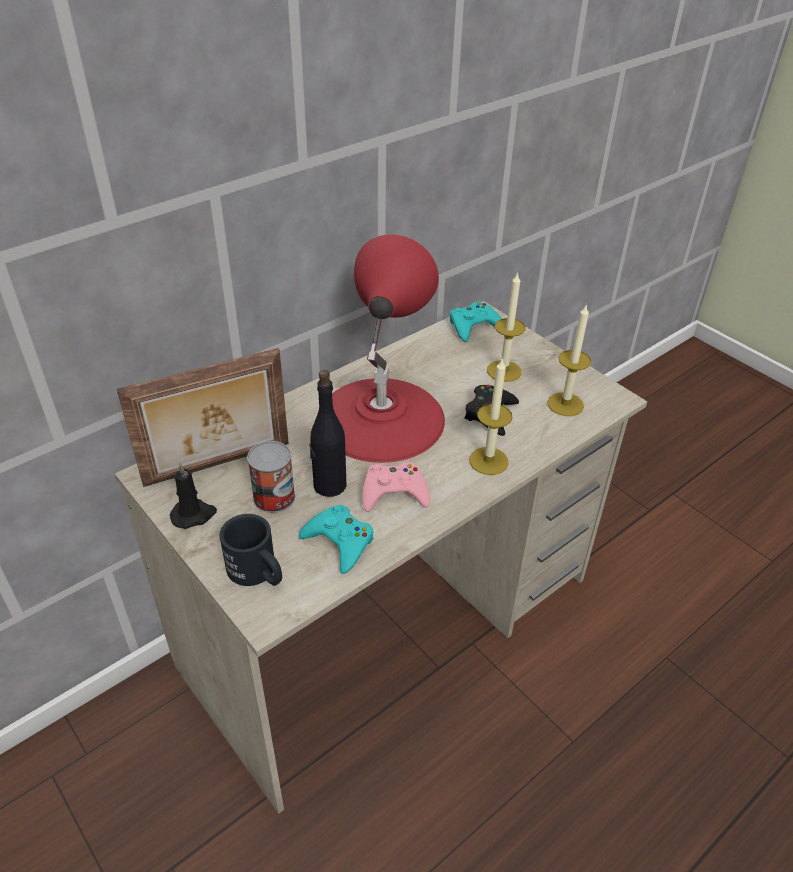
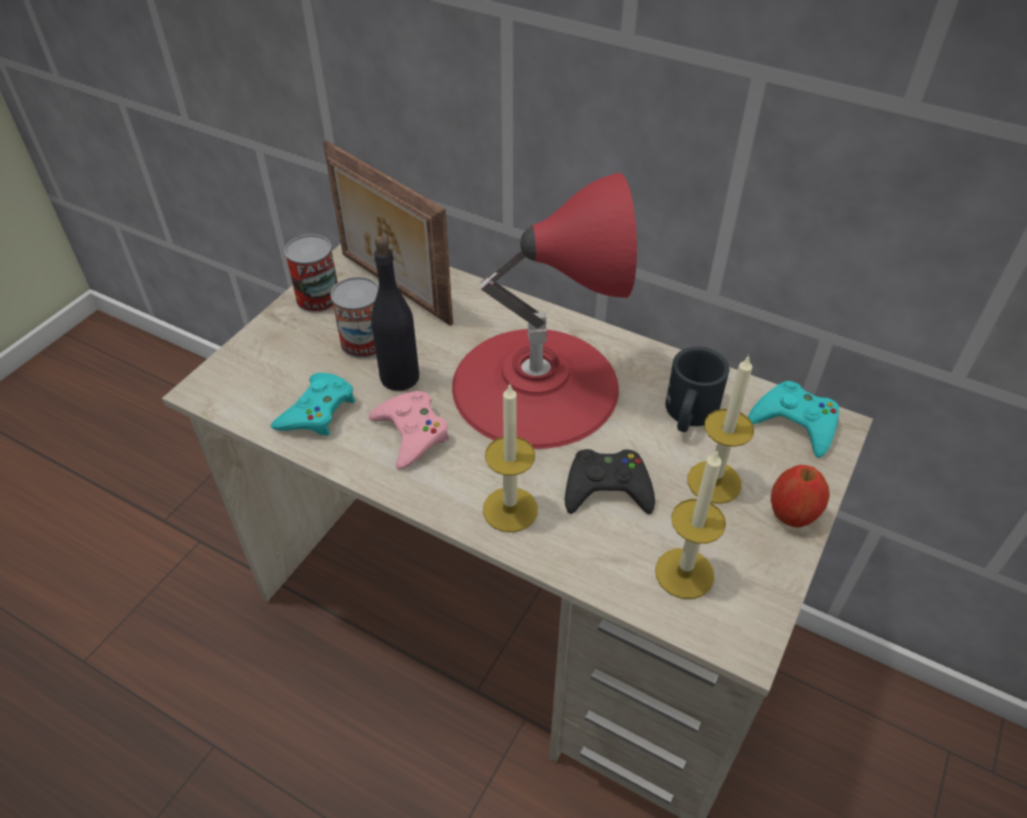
camera: 70 degrees right, 5 degrees up
(194, 515) = (318, 298): black candle -> can
(258, 573) = (256, 366): black mug -> black mug (688, 415)
(539, 352) = (792, 514): none -> apple

